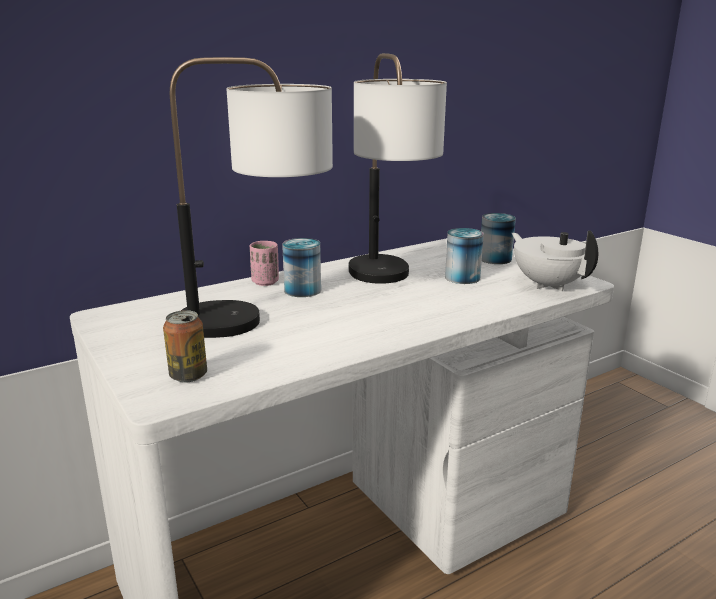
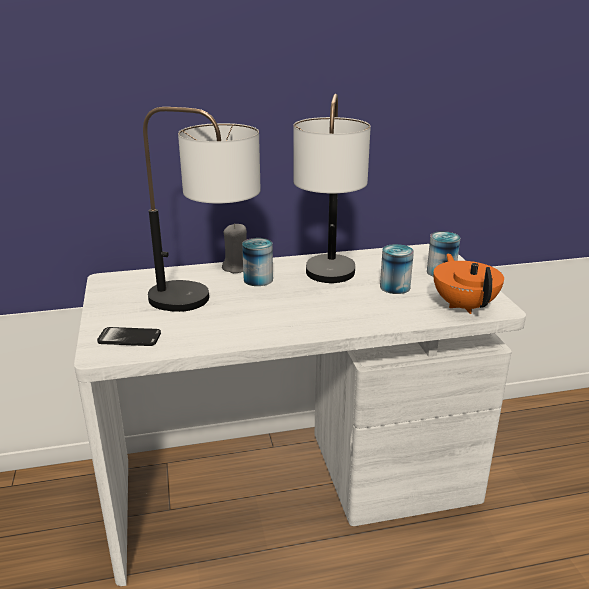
camera: 20 degrees right, 5 degrees up
(188, 375) = (129, 338): can -> phone
(265, 282) = (236, 268): pink cup -> grey candle
(548, 285) = (464, 305): white teapot -> orange teapot

